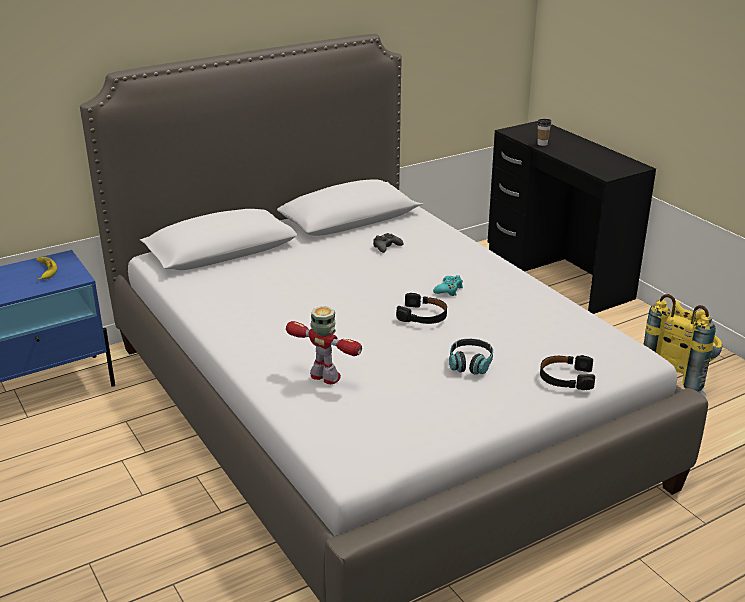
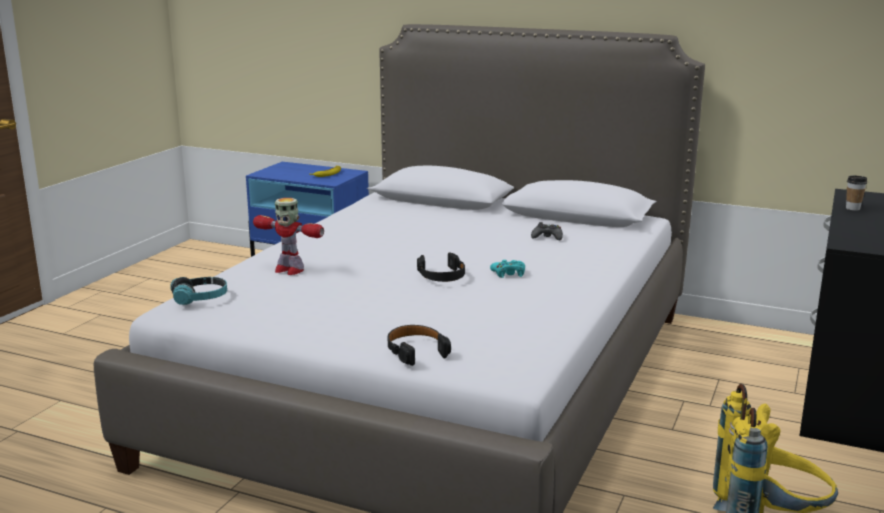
camera: 55 degrees right, 10 degrees down
(326, 377) = (289, 270): toy robot -> toy robot turned 120 degrees clockwise
(470, 363) = (386, 310): headphones -> headphones (200, 299)

